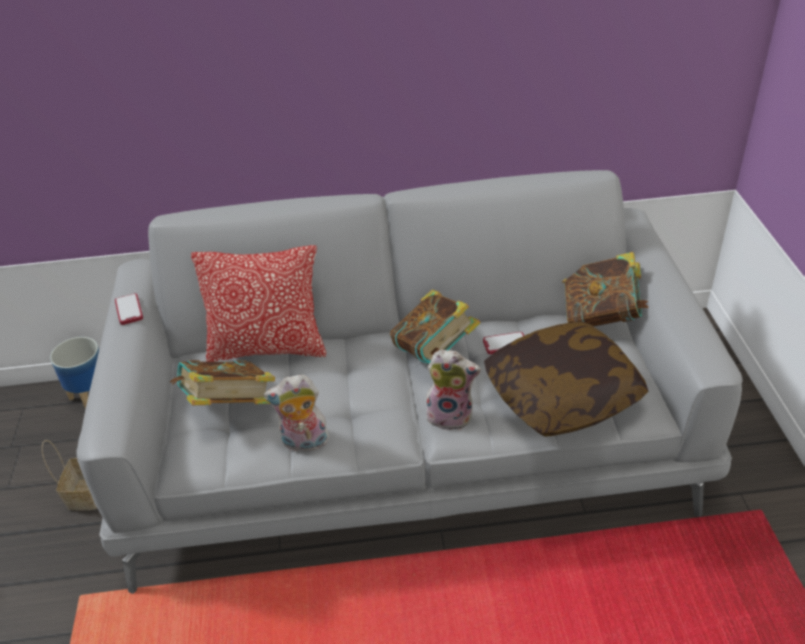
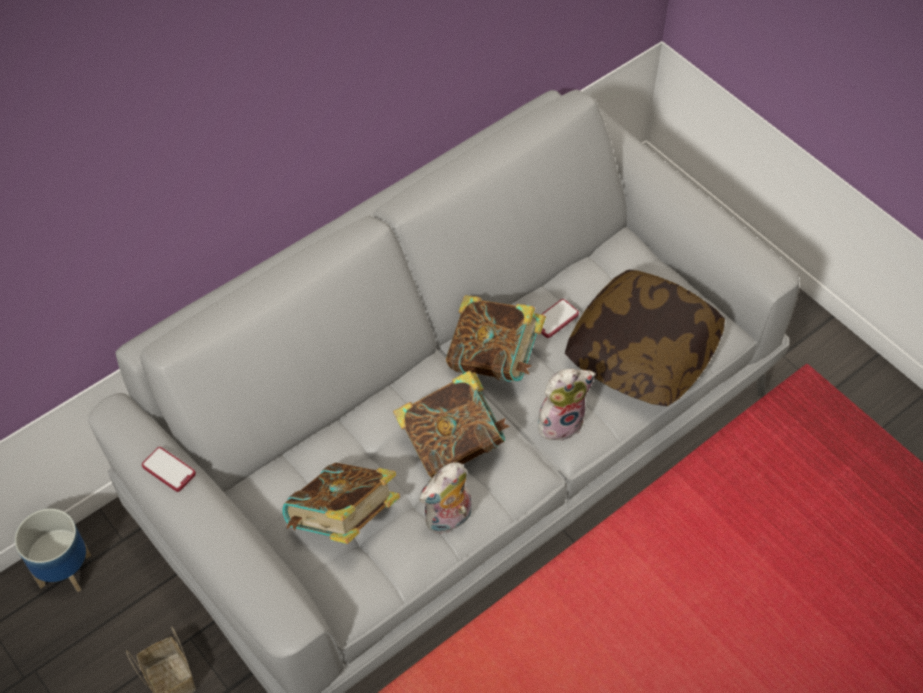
camera: 35 degrees left, 15 degrees up
(268, 348) = (323, 433): pillow -> none
(600, 317) = (619, 247): book -> book (452, 443)

